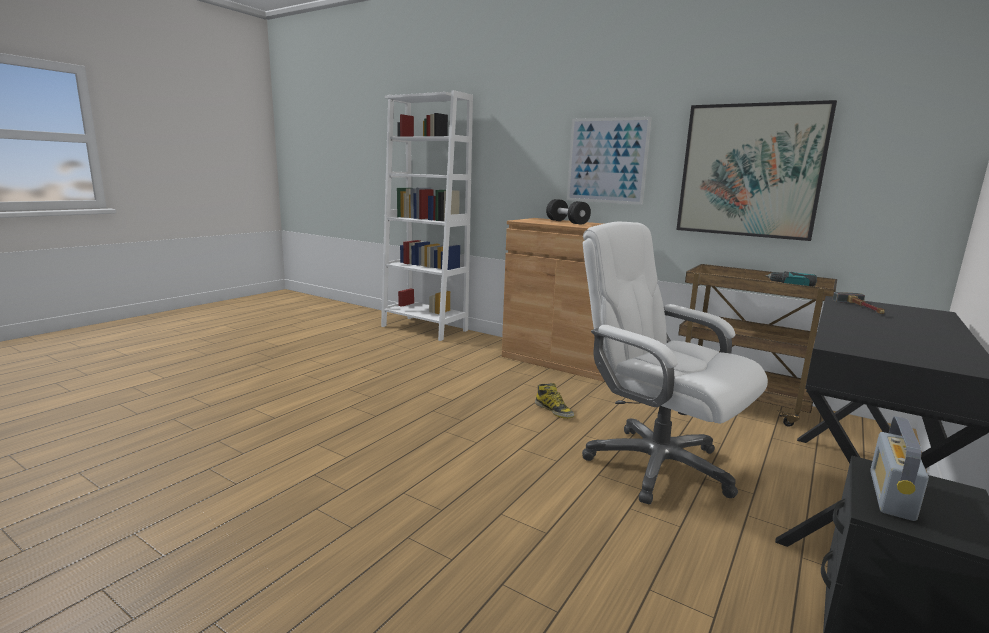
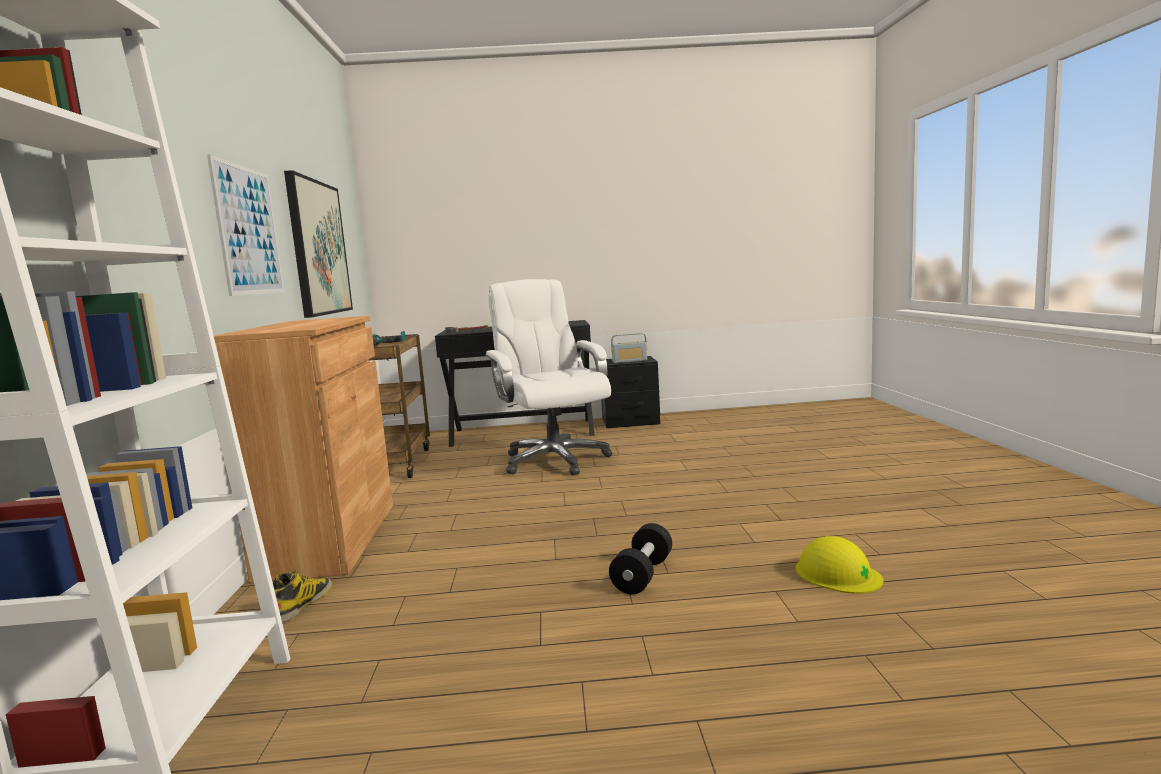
camera: 125 degrees left, 5 degrees down
(239, 440) = (837, 573): none -> yellow hard hat
(554, 410) = (508, 500): boot -> boot (302, 604)
(567, 222) = (292, 325): black dumbbell -> black dumbbell (642, 575)
(656, 465) = (554, 460): white office chair -> white office chair turned 150 degrees clockwise

